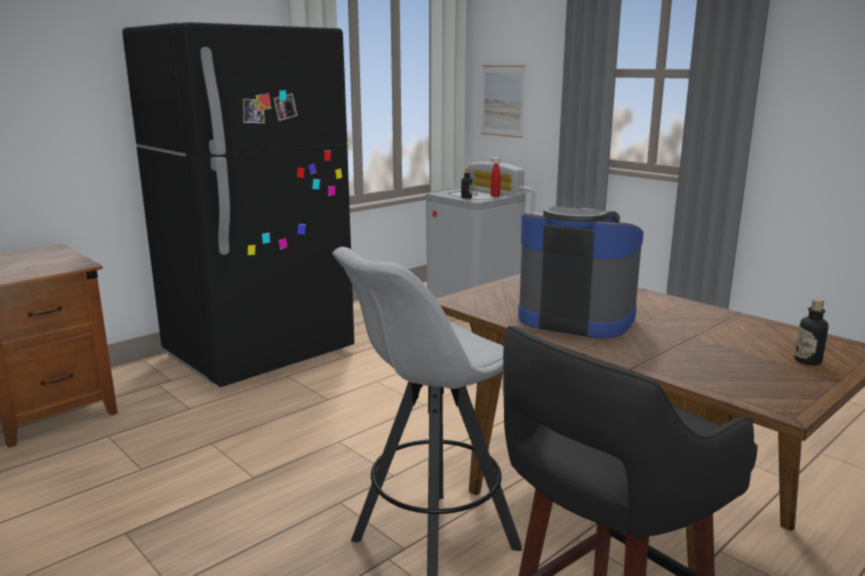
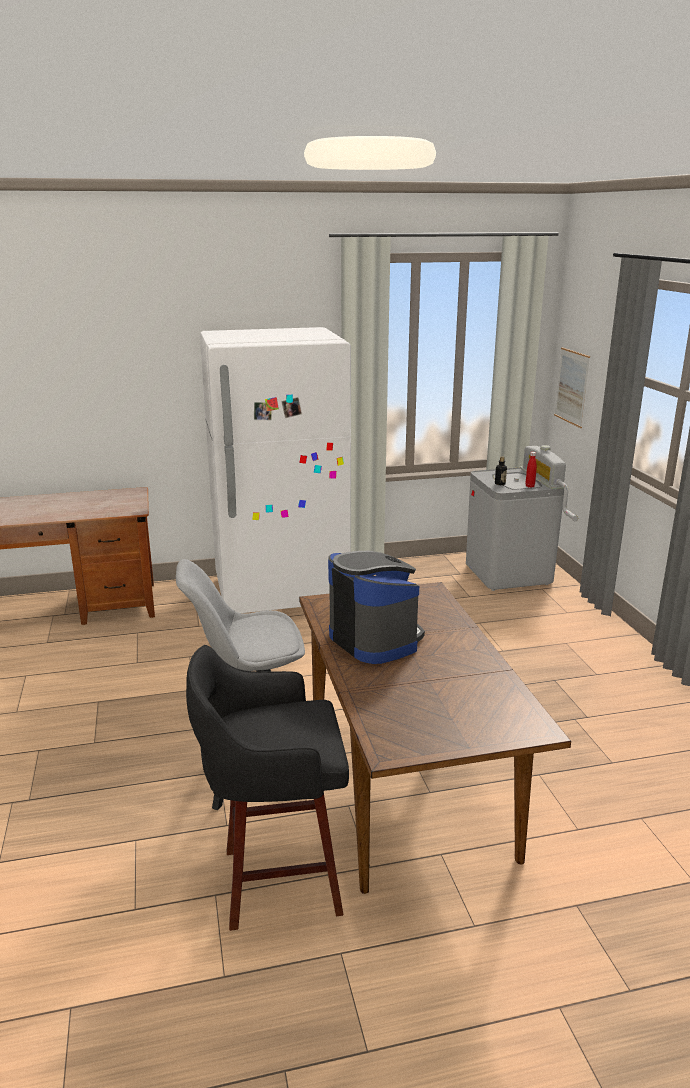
camera: 30 degrees right, 5 degrees up
(260, 354) = (281, 592): black fridge -> white fridge
(807, 361) = (476, 726): bottle -> none

